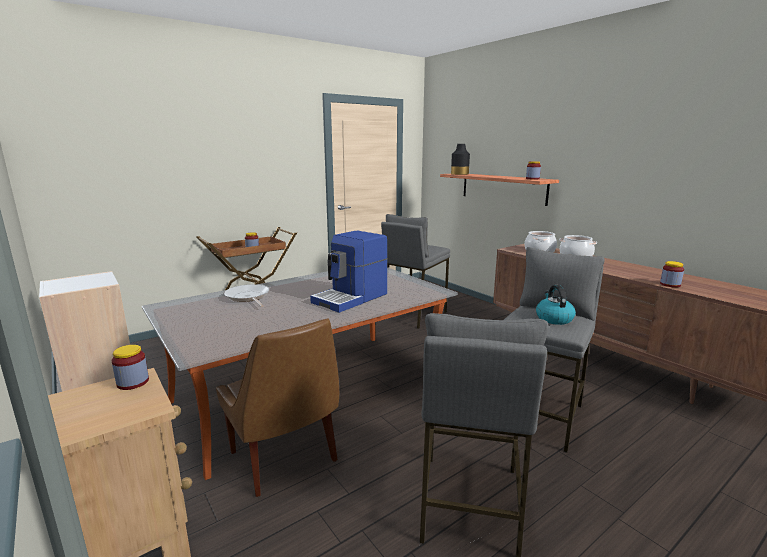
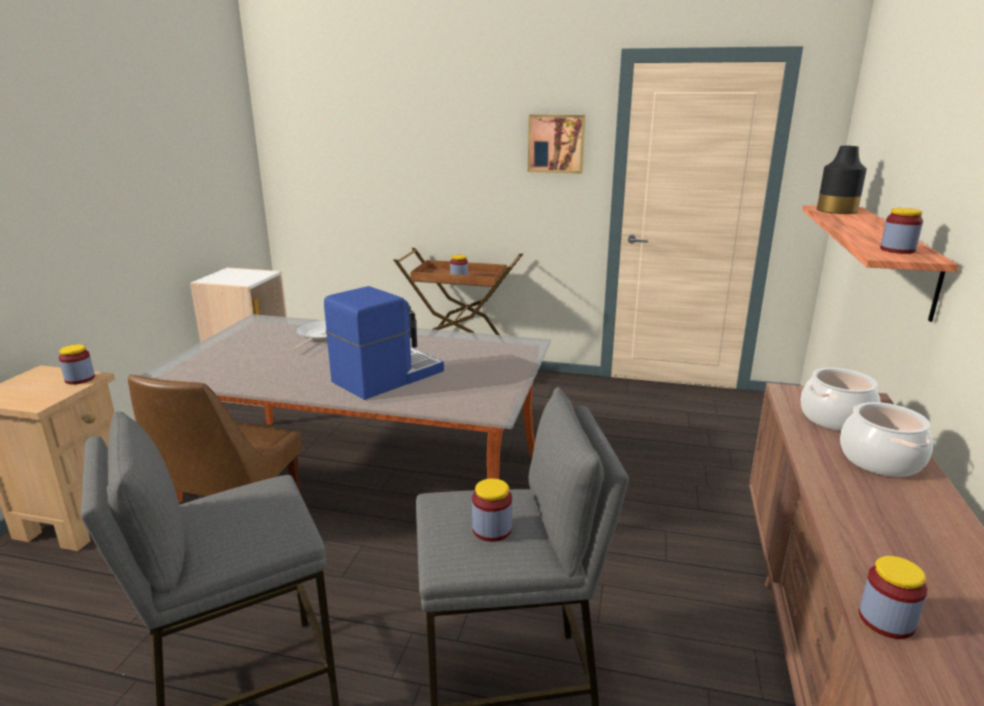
camera: 50 degrees right, 5 degrees up
(291, 151) = (556, 143): none -> picture
(351, 298) = (386, 376): coffee machine -> coffee machine turned 135 degrees clockwise
(414, 315) = (656, 449): grey stool -> none
(553, 318) = (492, 529): kettle -> jar

